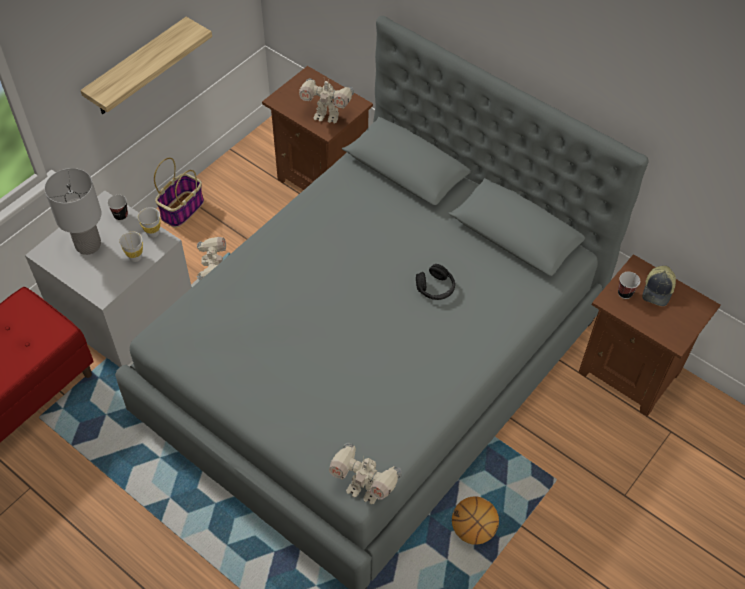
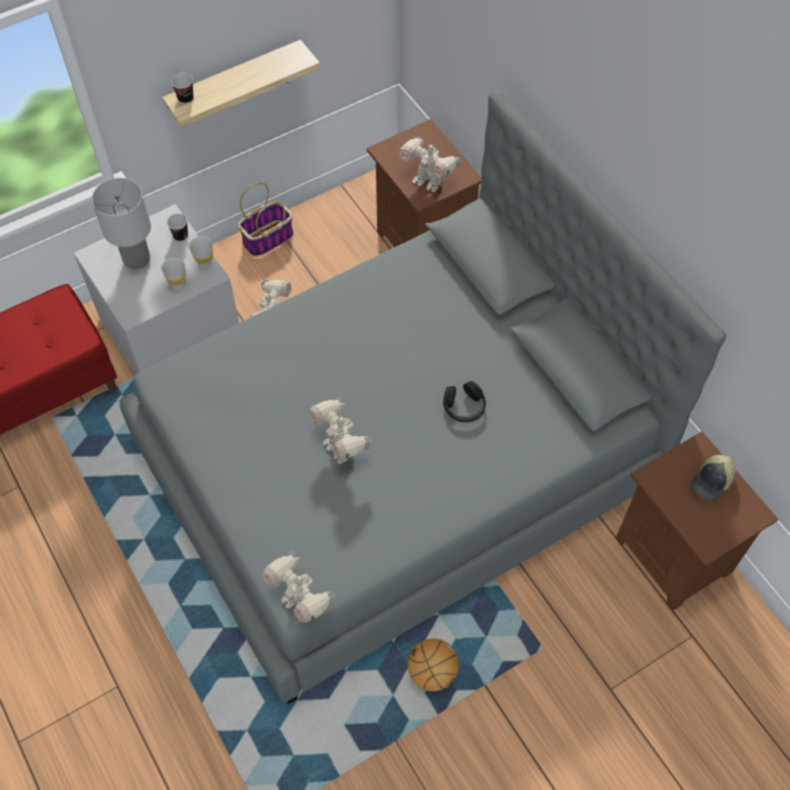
camera: 20 degrees right, 5 degrees up
(344, 351) = (340, 448): none -> toy robot
(625, 293) = (672, 473): cup -> cup (185, 98)

